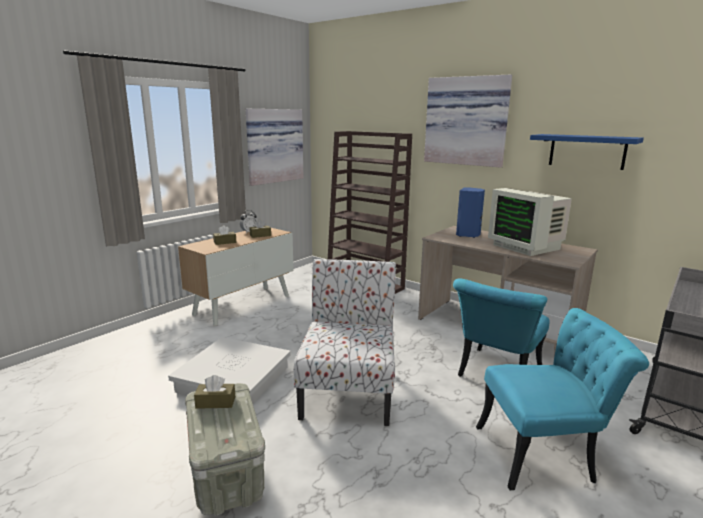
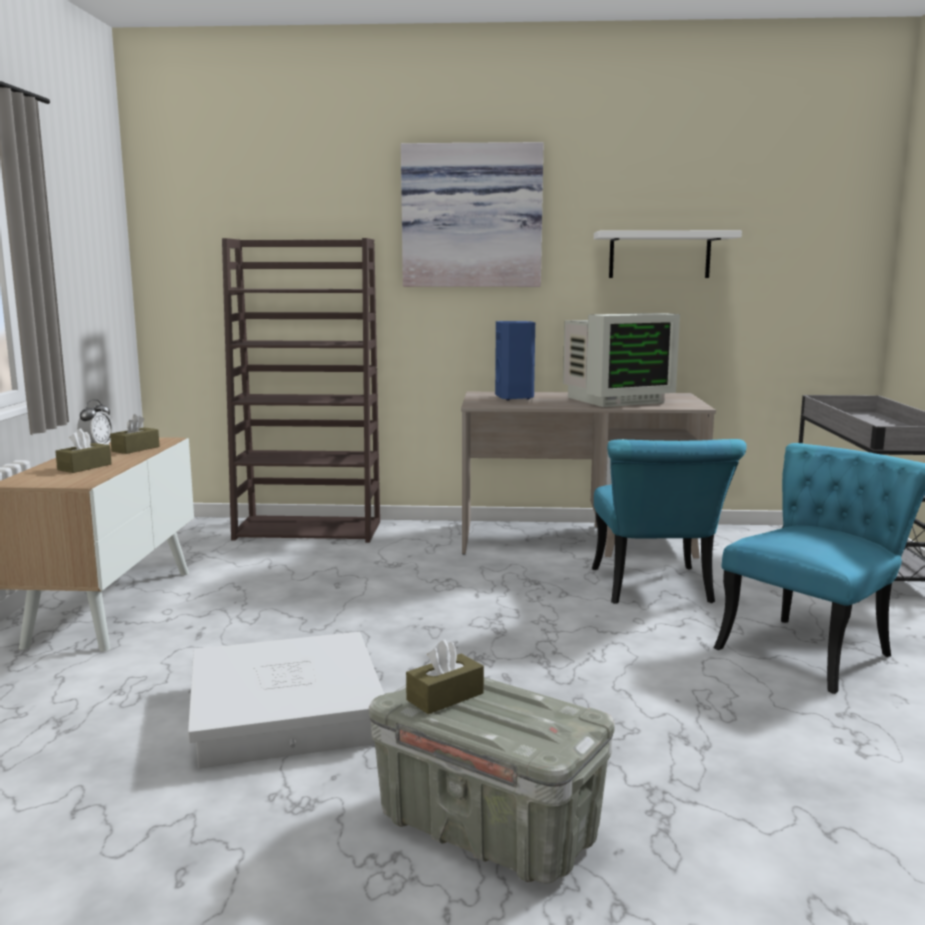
camera: 35 degrees left, 5 degrees down
(273, 146) = (84, 269): picture -> none
(348, 390) = (499, 664): chair -> none
(526, 247) = (614, 400): monitor -> monitor turned 45 degrees counterclockwise
(587, 151) = (659, 255): blue shelf -> white shelf

